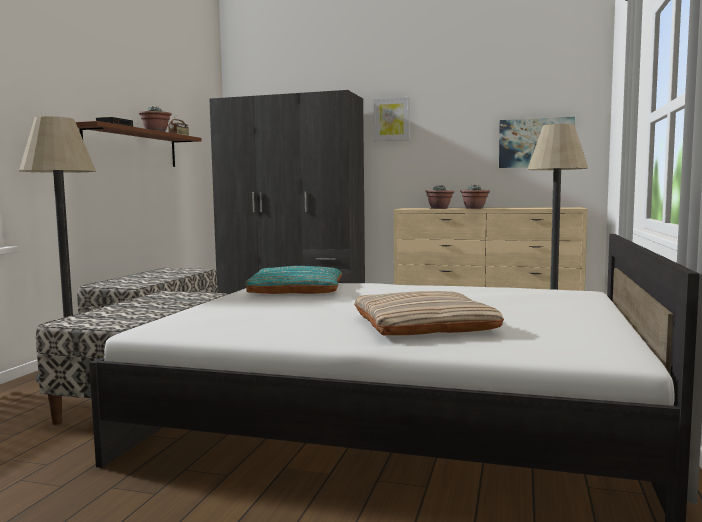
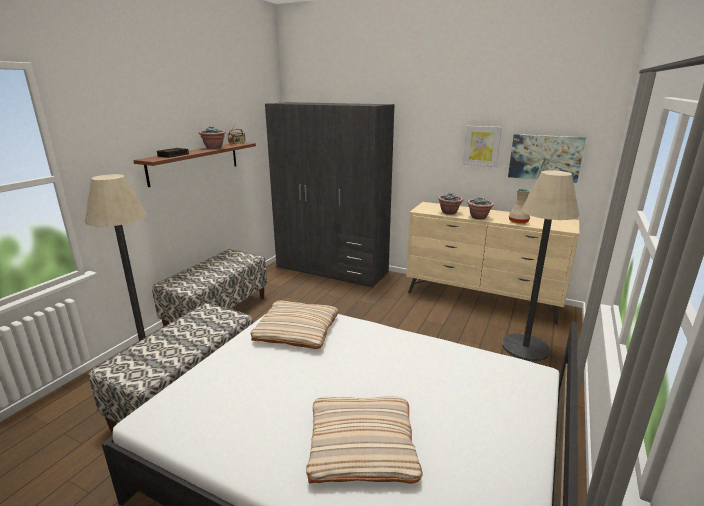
camera: 10 degrees right, 15 degrees up
(296, 289) = (297, 329): turquoise pillow -> beige pillow
(392, 119) = (418, 124): picture -> picture (482, 146)
(519, 208) = (518, 222): none -> beige vase

